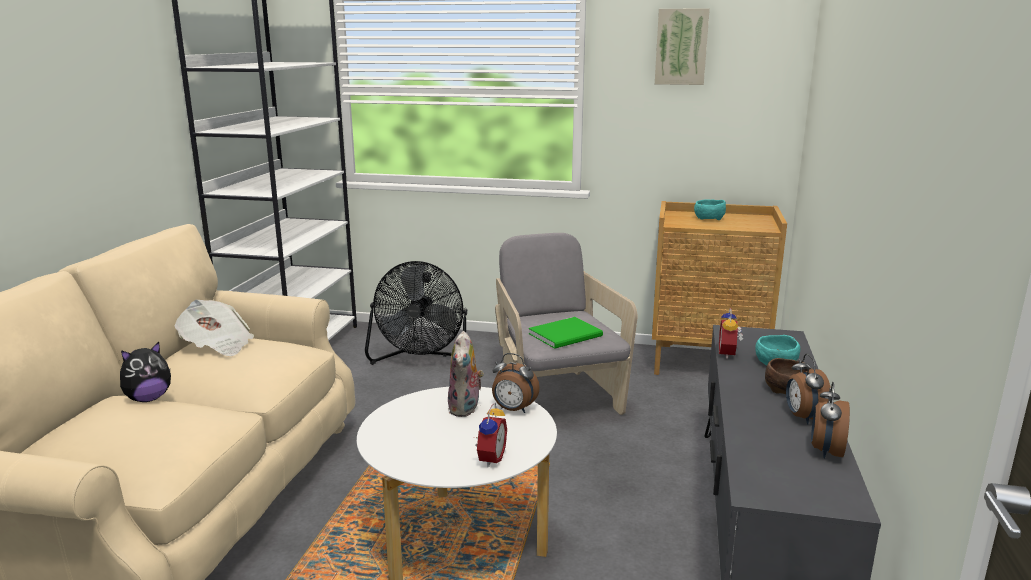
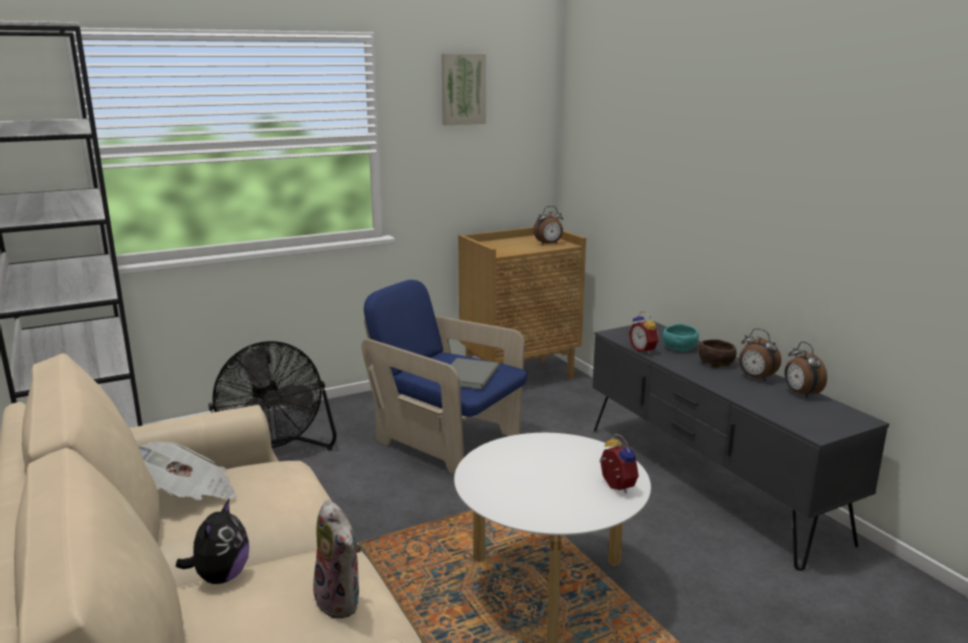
camera: 40 degrees left, 0 degrees up
(466, 409) = (526, 458): plush toy -> plush toy (342, 601)
(513, 410) = (561, 445): alarm clock -> alarm clock (549, 244)
(557, 397) = (446, 441): grey armchair -> blue armchair
(567, 335) = (471, 375): green book -> grey book
(708, 218) = (510, 244): turquoise bowl -> none

